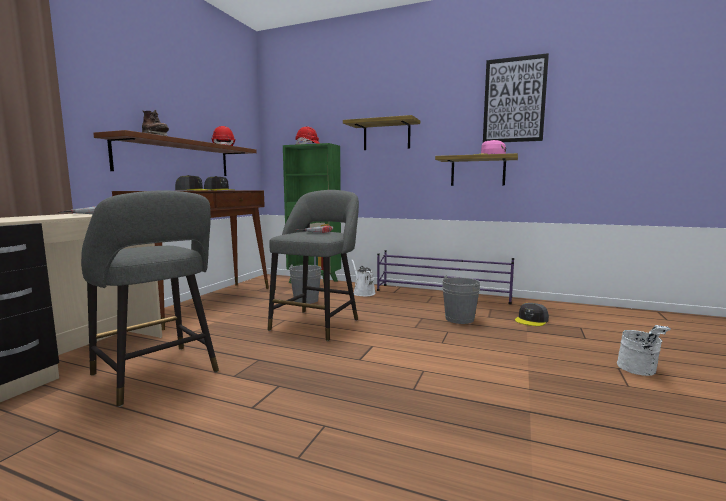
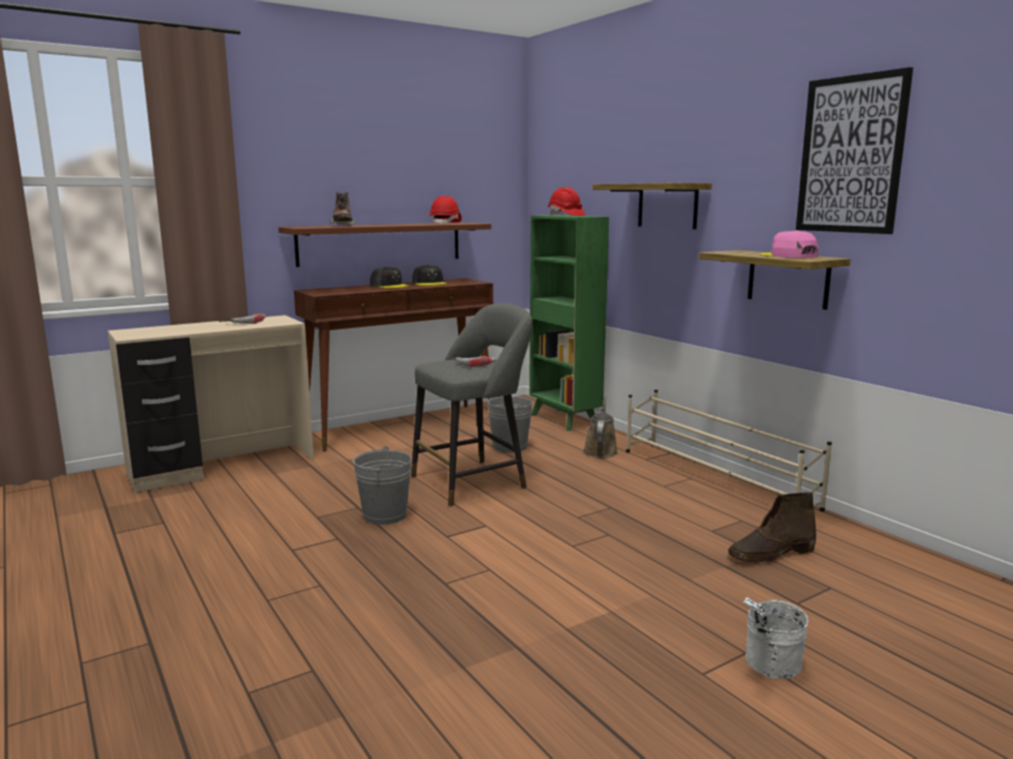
camera: 35 degrees right, 5 degrees up
(158, 375) = (265, 498): grey stool -> none
(363, 293) = (600, 451): white watering can -> brown watering can
(442, 294) = (715, 478): purple shoe rack -> beige shoe rack
(459, 319) = (660, 522): grey bucket -> grey bucket (385, 515)
(531, 320) = (771, 554): grey cap -> brown boot

